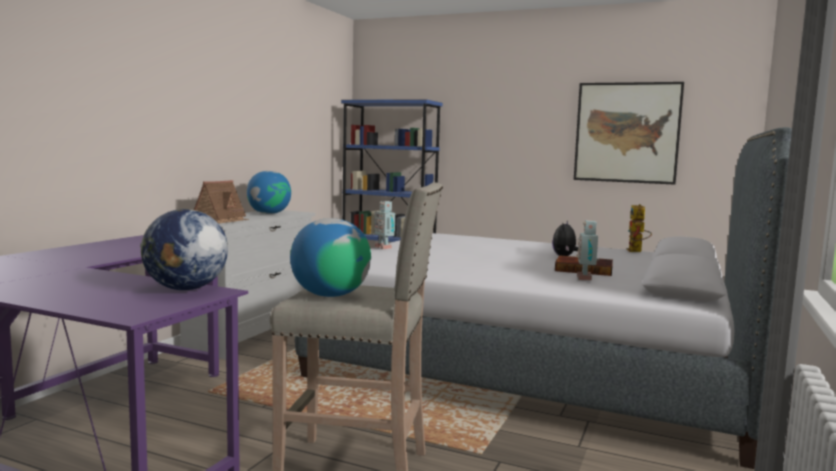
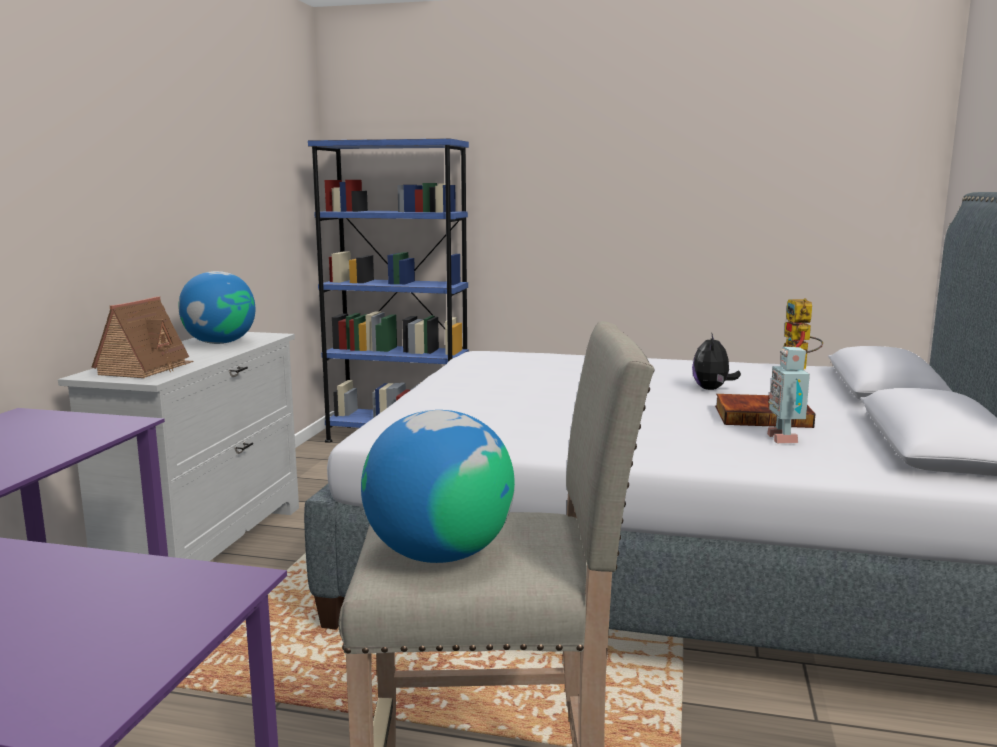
camera: 10 degrees left, 5 degrees up
(185, 289) = (156, 583): globe -> none
(384, 248) = (428, 393): toy robot -> none
(627, 132) = (753, 184): picture -> none

